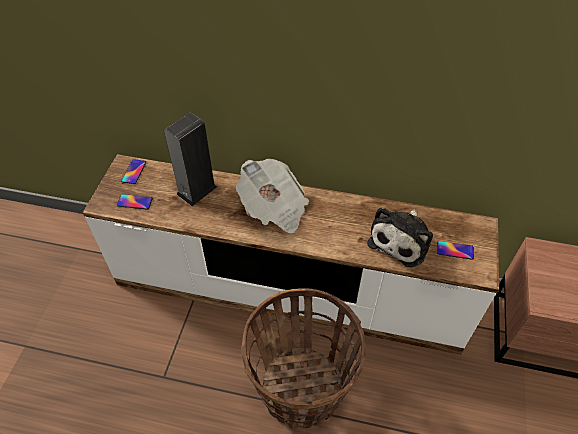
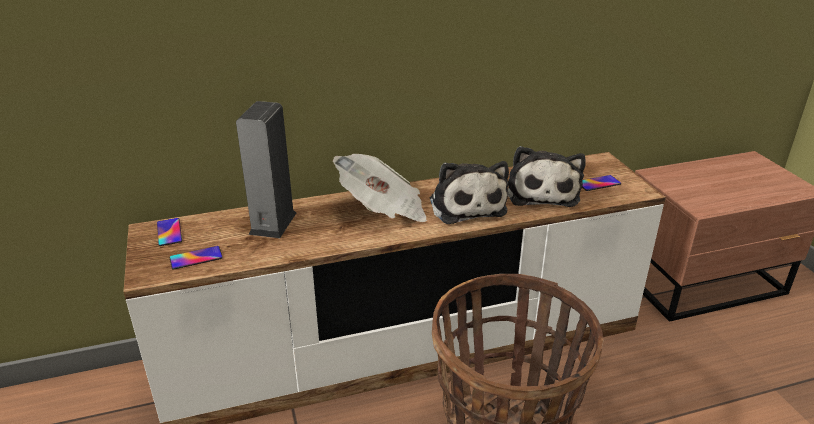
camera: 30 degrees left, 20 degrees down
(334, 228) = (466, 205): none -> plush toy

